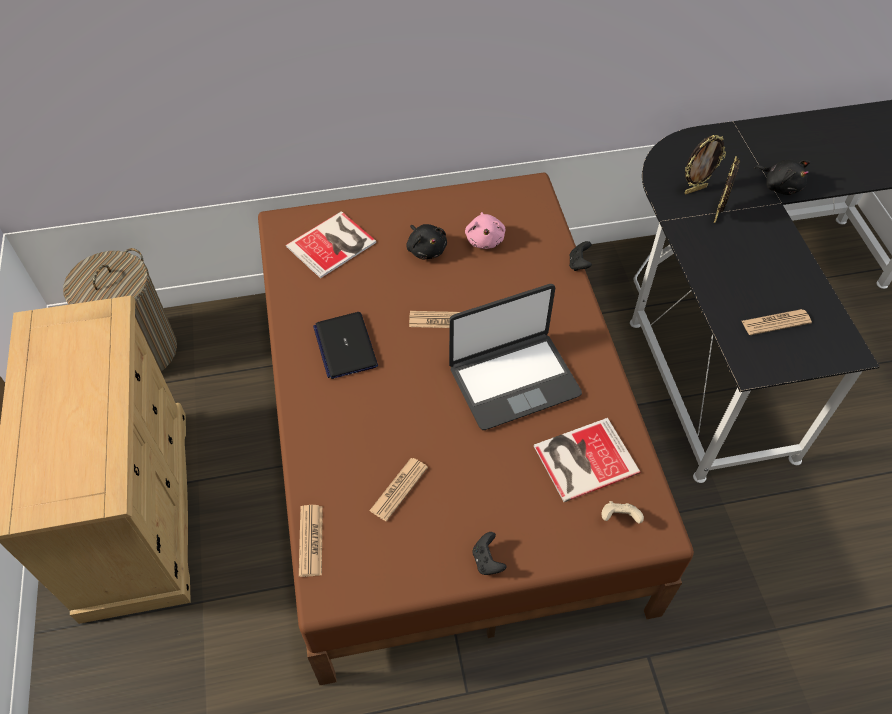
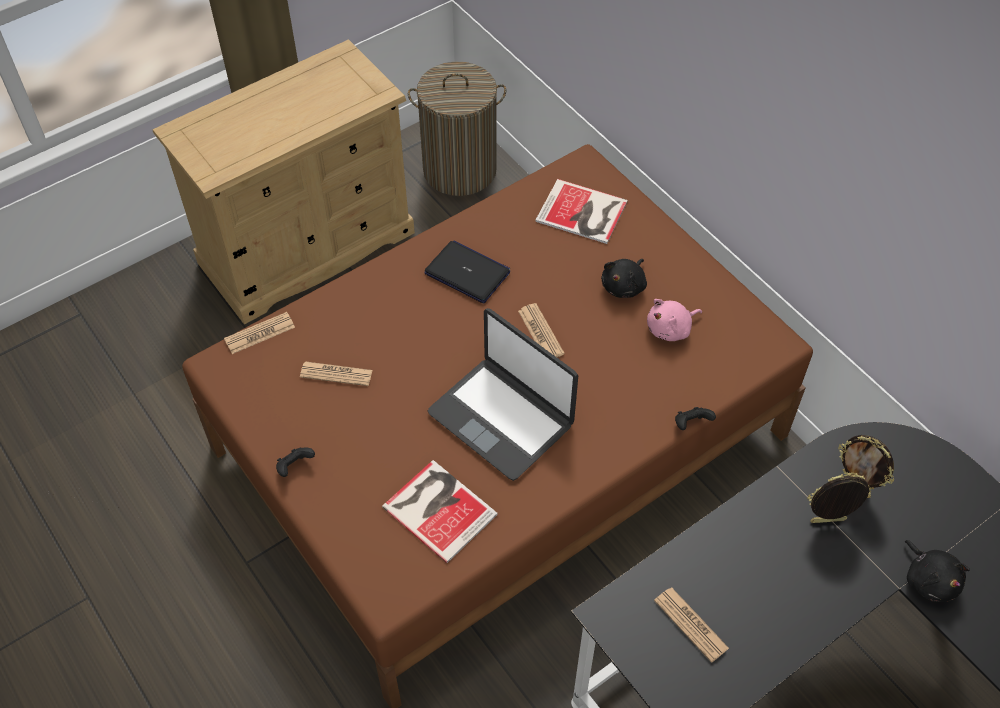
camera: 65 degrees right, 0 degrees up
(345, 346) = (468, 273): laptop -> laptop turned 75 degrees clockwise
(619, 518) = (386, 560): beige game controller -> none
(780, 186) = (930, 579): black plush toy -> black plush toy turned 45 degrees counterclockwise

